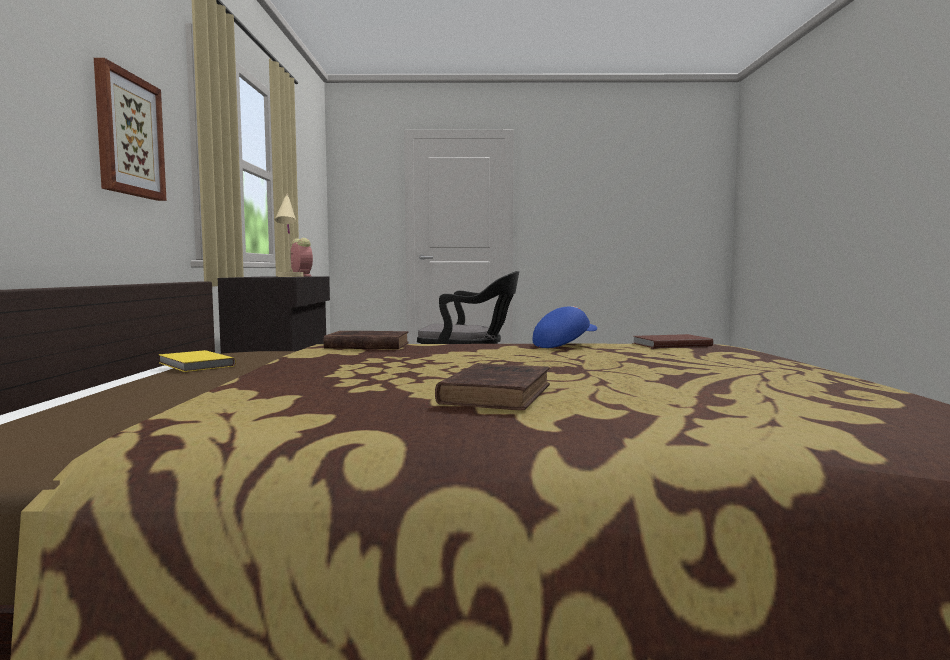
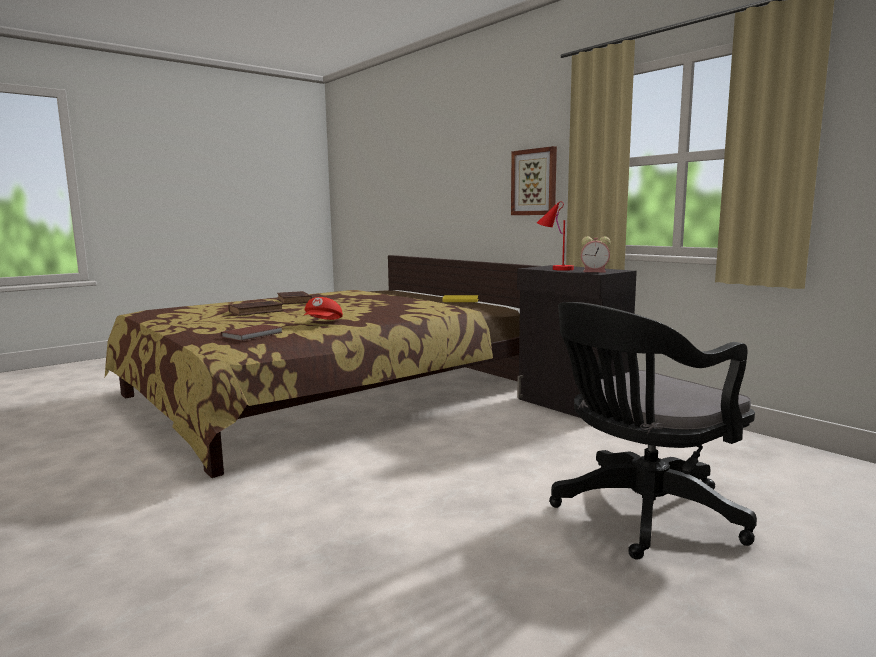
camera: 140 degrees right, 5 degrees up
(289, 276) = (554, 269): beige table lamp -> red table lamp
(365, 346) = (428, 308): brown book -> brown book (257, 311)
(564, 345) = (323, 323): blue cap -> red cap

